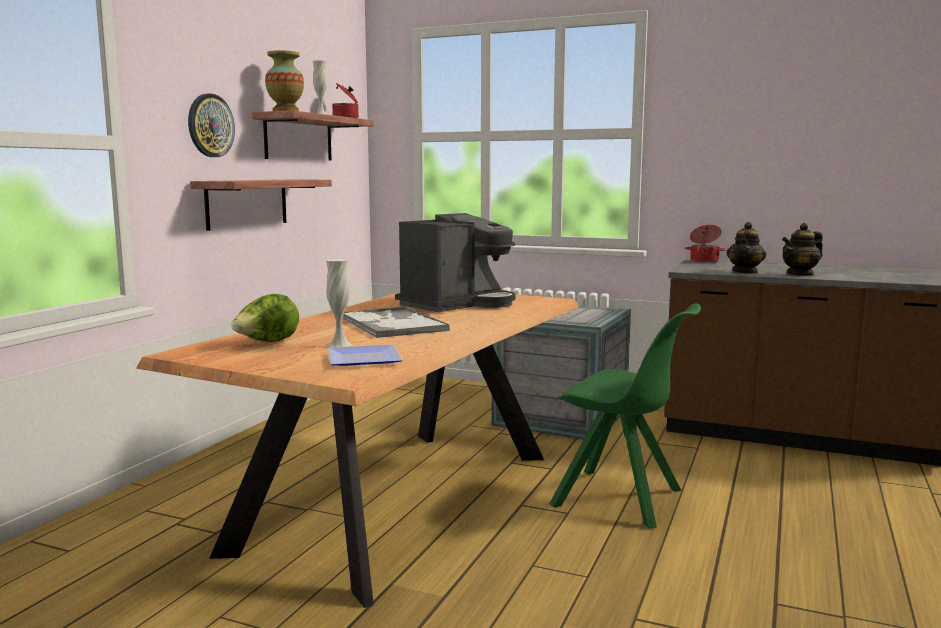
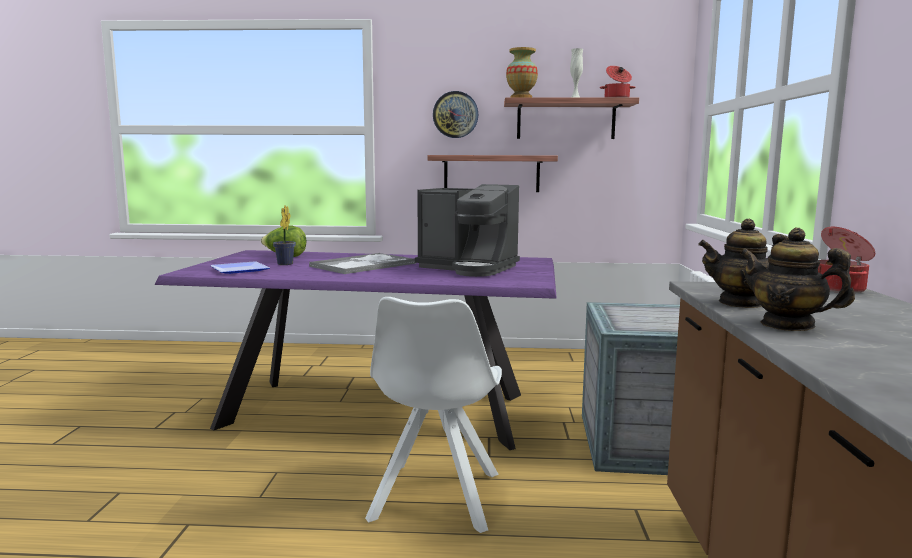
camera: 70 degrees right, 0 degrees up
(339, 345) = (284, 264): white vase -> potted plant
(401, 500) = (376, 411): brown dining table -> purple dining table
(619, 499) = (434, 498): green chair -> white chair

